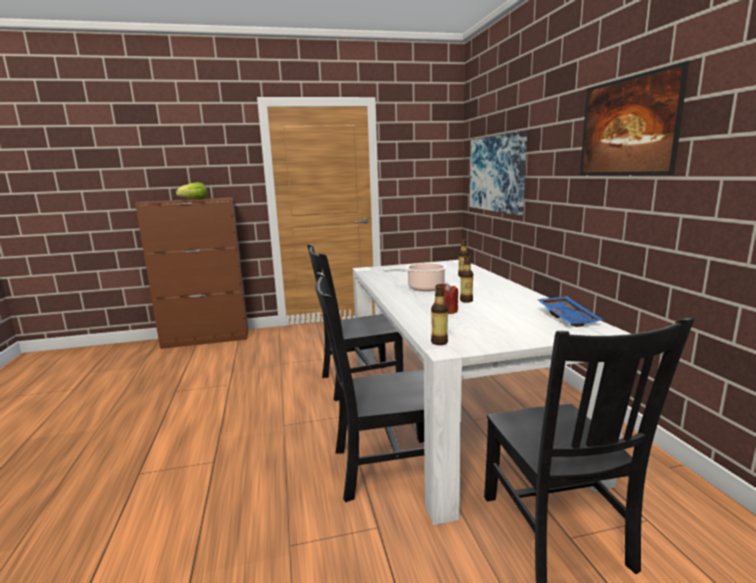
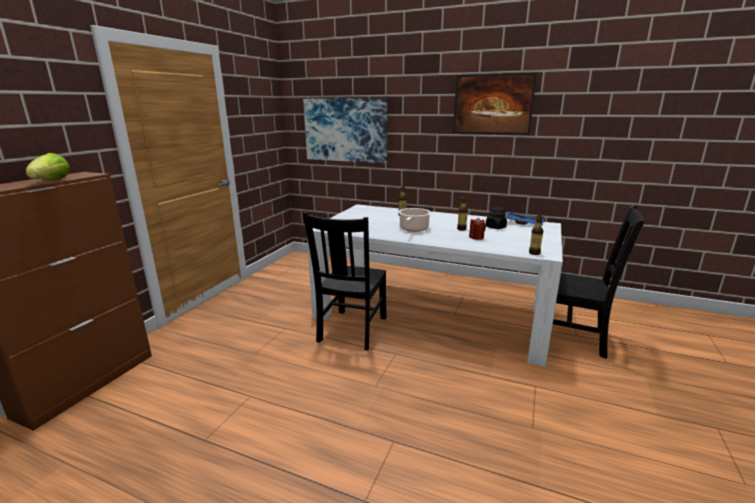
camera: 55 degrees left, 5 degrees up
(383, 467) = (477, 362): black chair -> none
(511, 310) = (495, 227): none -> black jar

